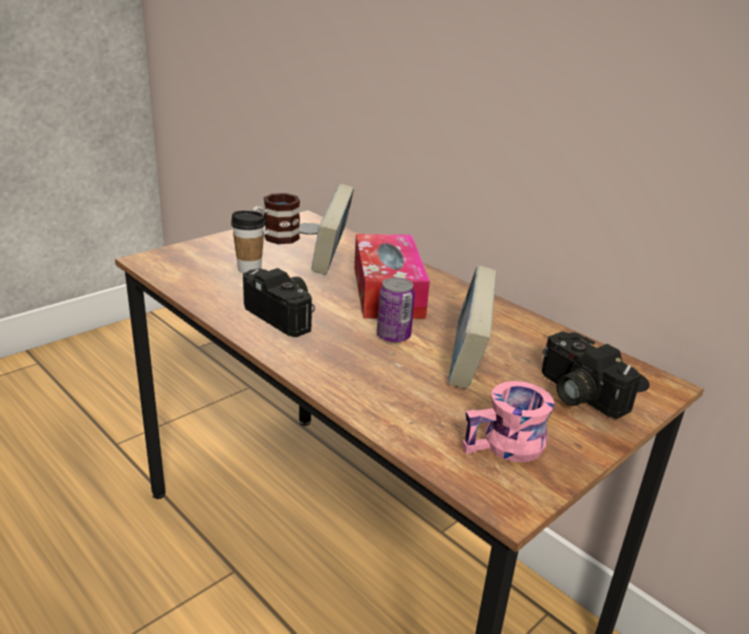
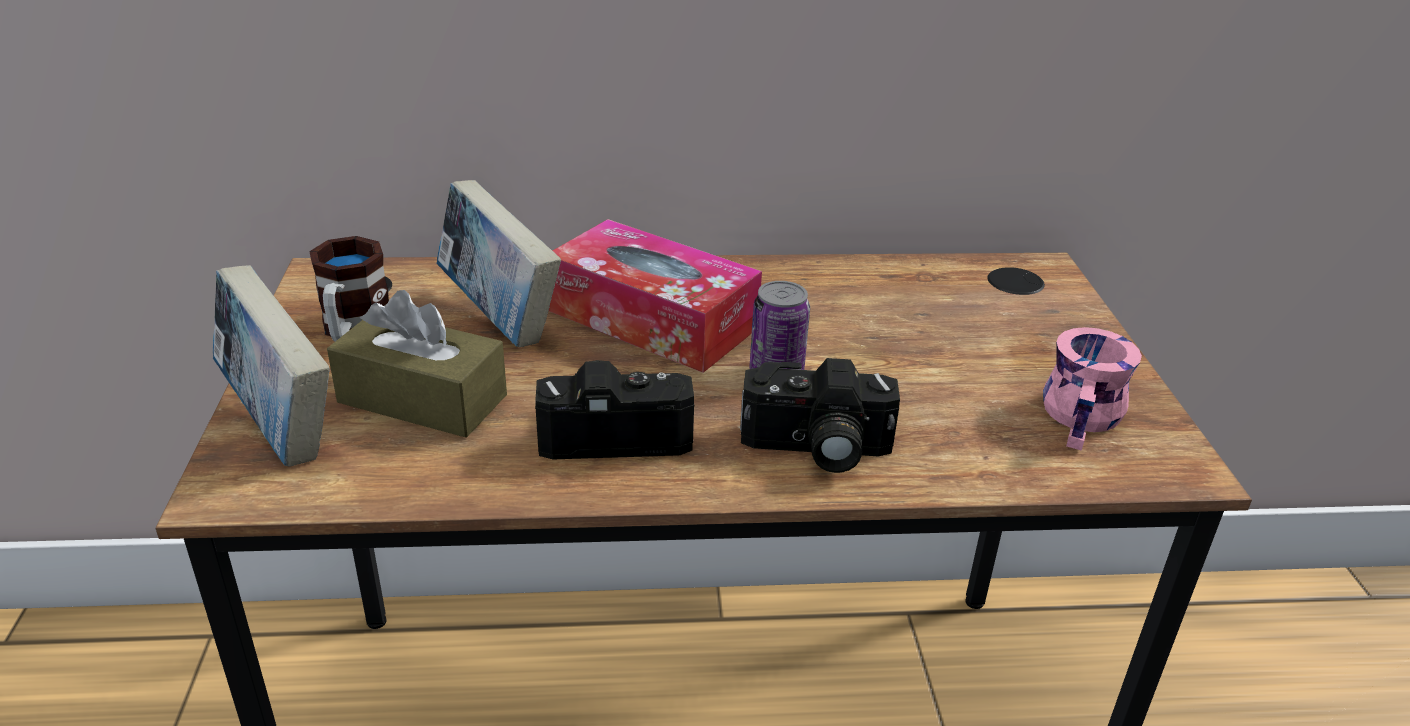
camera: 50 degrees left, 5 degrees up
(249, 269) = (422, 399): cup -> brown tissue box
(467, 364) = (895, 355): book -> book (280, 424)
(576, 394) = (1021, 322): camera -> camera (815, 449)

